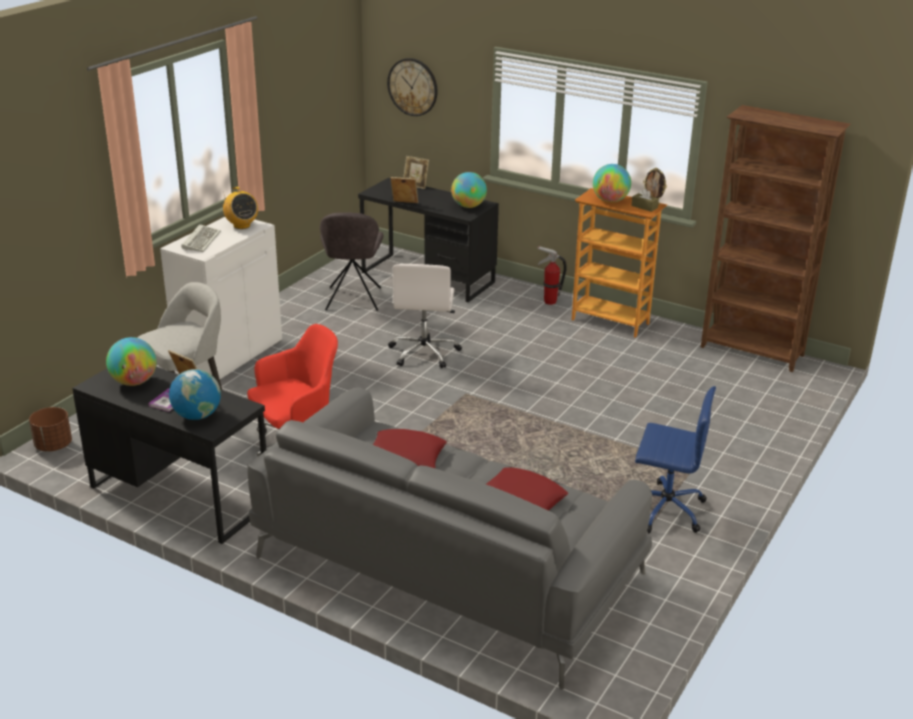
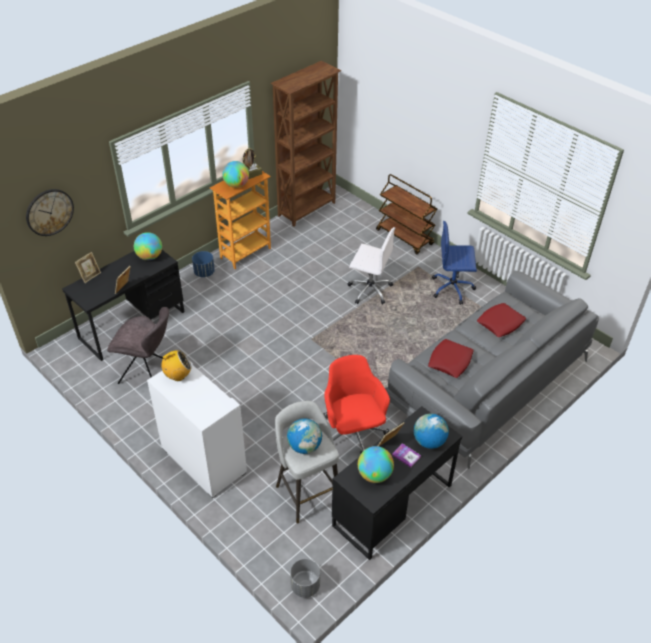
camera: 75 degrees left, 15 degrees up
(53, 446) = (305, 586): brown planter -> grey planter
(175, 333) = (304, 446): none -> globe
(201, 240) = (197, 403): keyboard -> none
(424, 352) = (248, 348): white office chair -> white office chair (369, 290)
(549, 302) = (204, 272): fire extinguisher -> blue planter
(664, 509) = (453, 288): blue office chair -> blue office chair turned 120 degrees counterclockwise
(762, 446) = (405, 237): none -> brown cart

